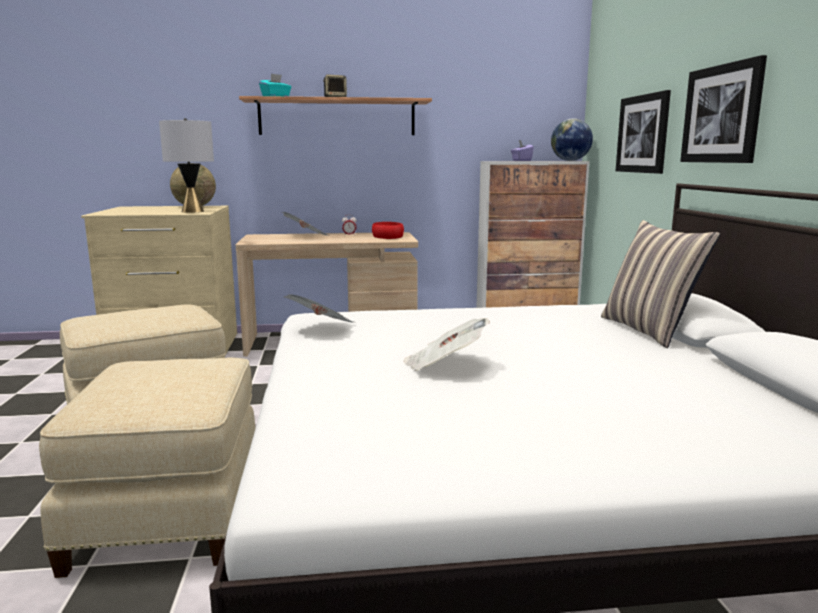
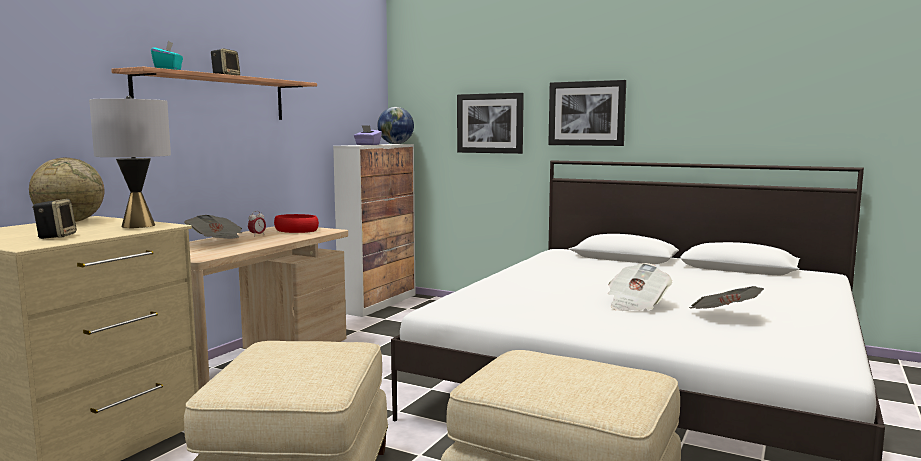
camera: 55 degrees left, 5 degrees down
(136, 211) = (56, 236): none -> speaker
(322, 327) = (497, 310): newspaper -> newspaper (724, 316)
(649, 330) = (617, 262): pillow -> none

